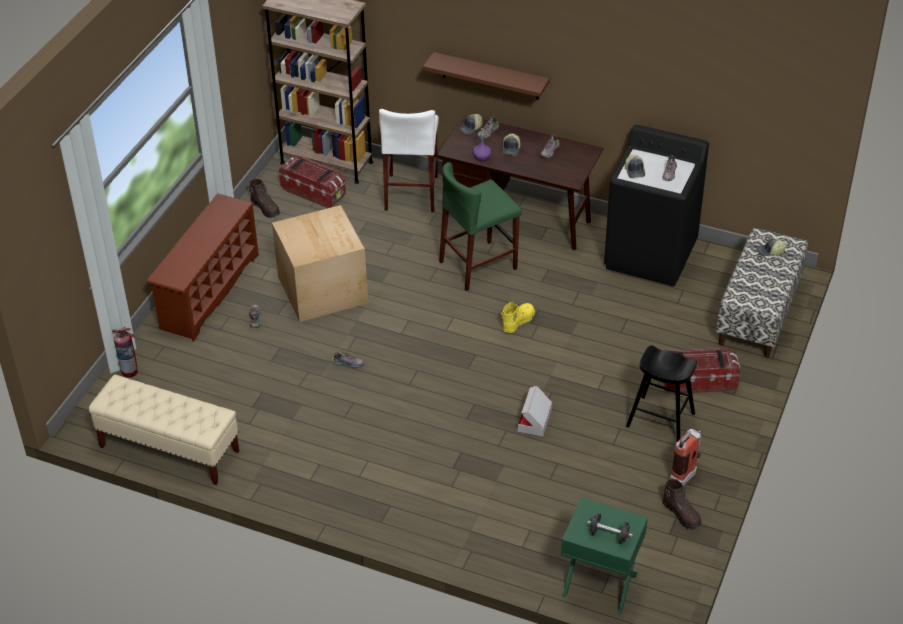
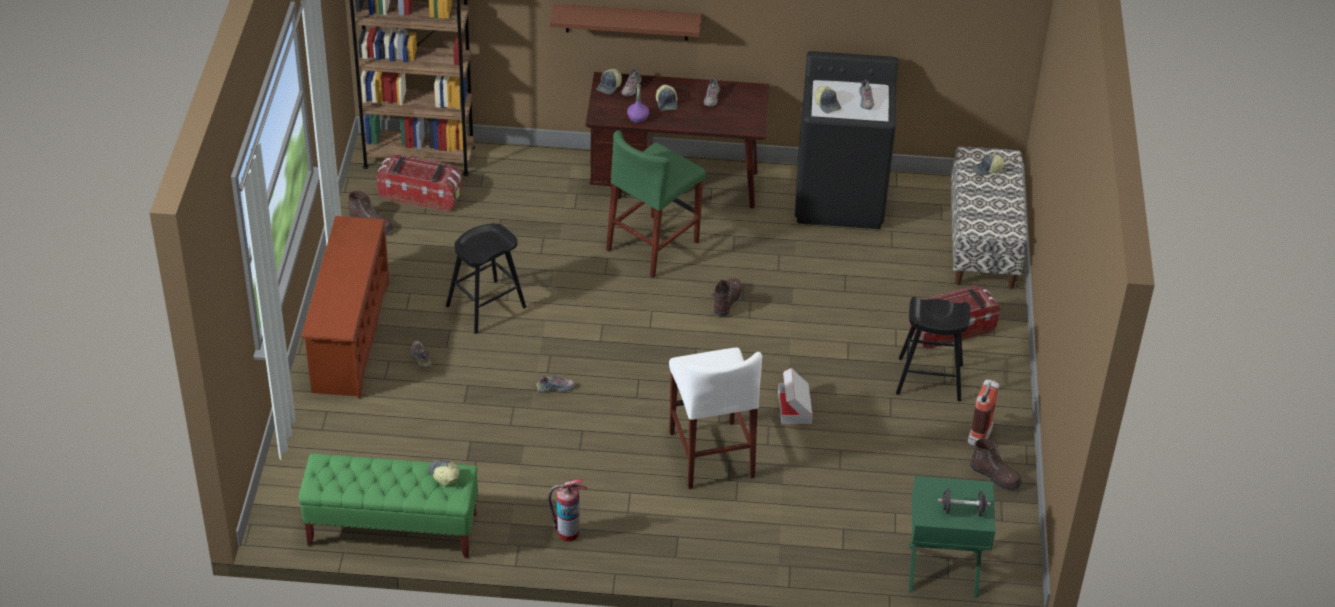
camera: 20 degrees left, 0 degrees up
(129, 371) = (299, 449): fire extinguisher -> fire extinguisher (567, 533)
(169, 449) = (392, 529): beige bench -> green bench
(205, 413) = (443, 475): none -> cap
(323, 288) = (485, 307): cardboard box -> black stool
(411, 193) = (537, 175): white stool -> white stool (711, 454)
(517, 322) = (726, 302): yellow boot -> brown boot

